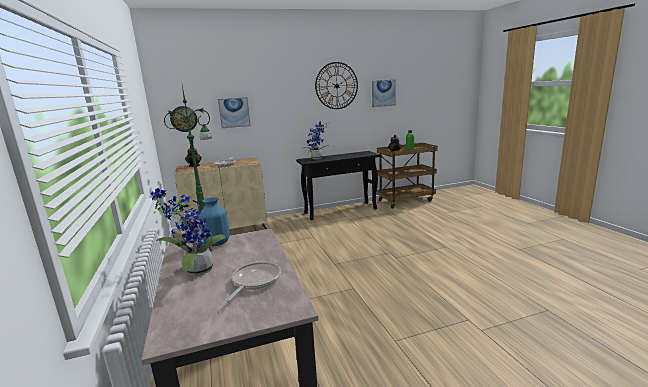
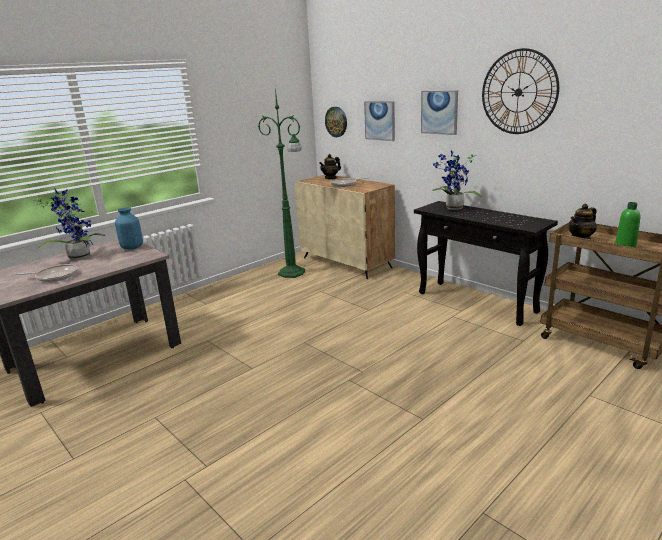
camera: 65 degrees right, 5 degrees up
(383, 93) = (615, 113): picture -> picture (439, 112)

